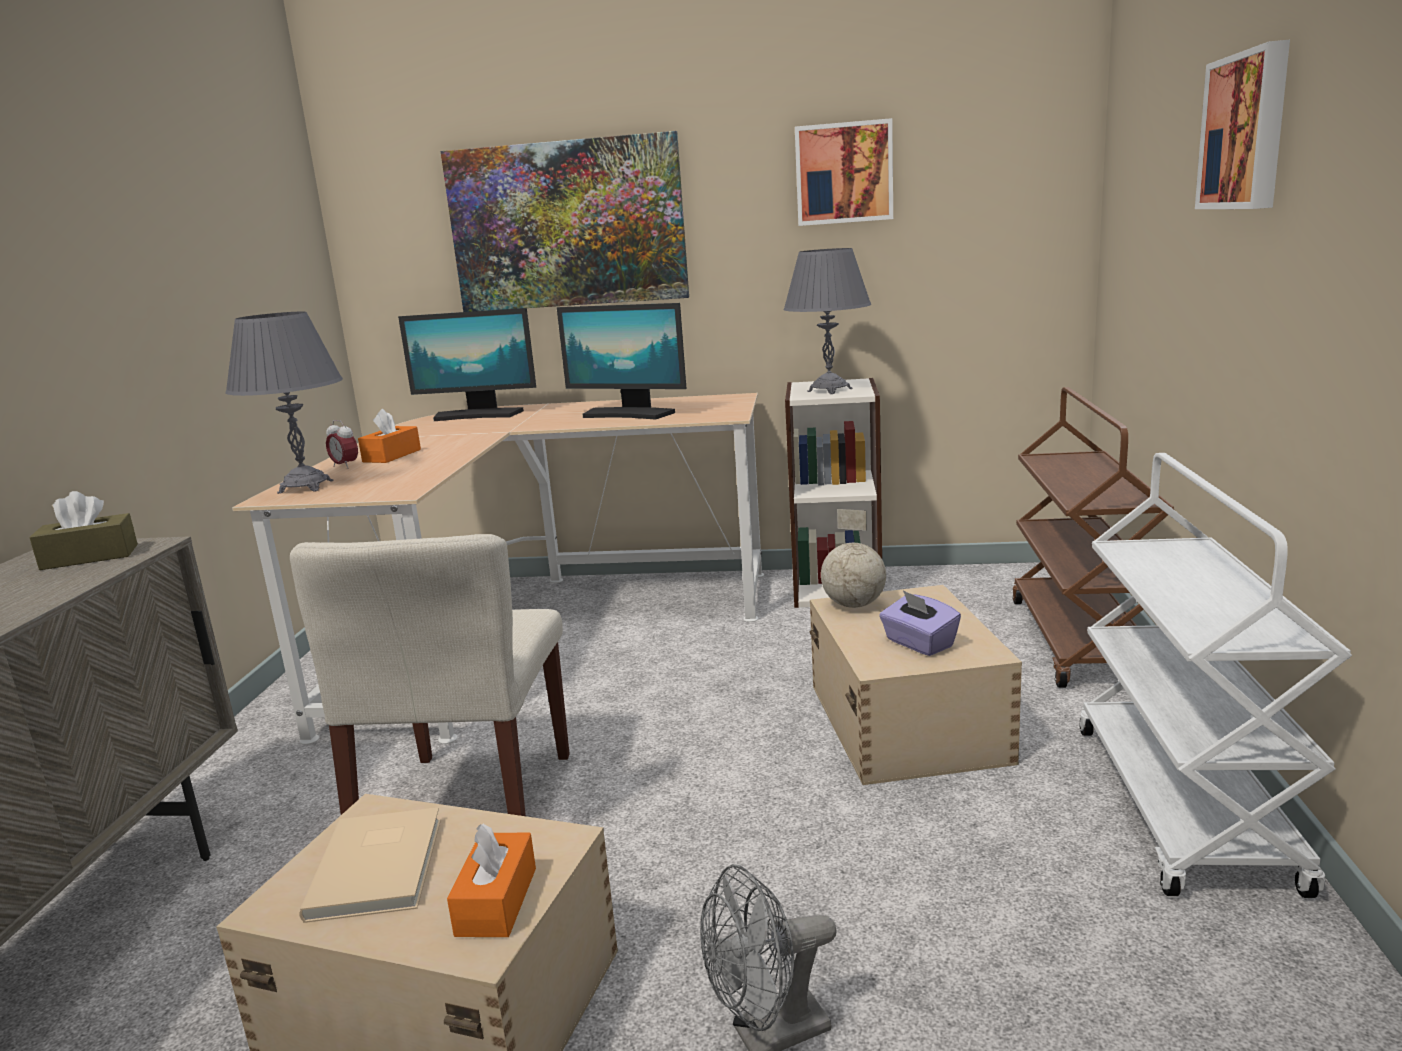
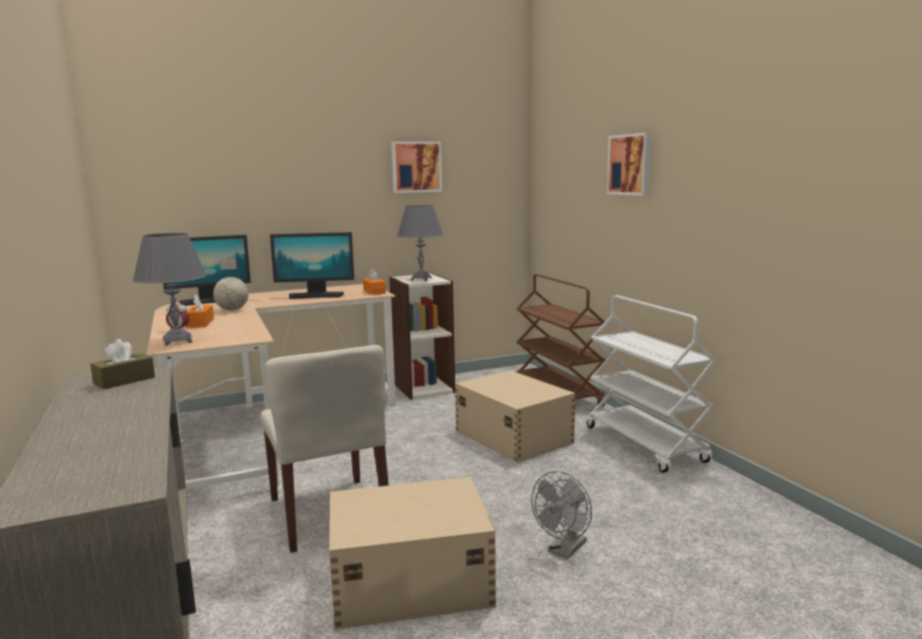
camera: 30 degrees left, 5 degrees down
(381, 865) = (383, 511): beige book -> none
(496, 901) = (458, 508): orange tissue box -> orange tissue box (374, 292)
(567, 225) = (261, 186): picture -> none
(853, 604) = (479, 382): globe -> globe (232, 310)
(918, 644) = (526, 392): purple tissue box -> none

